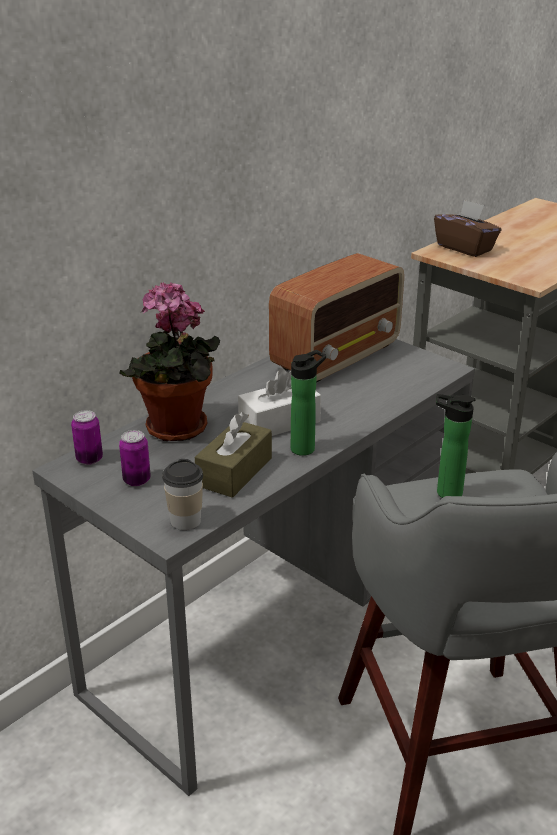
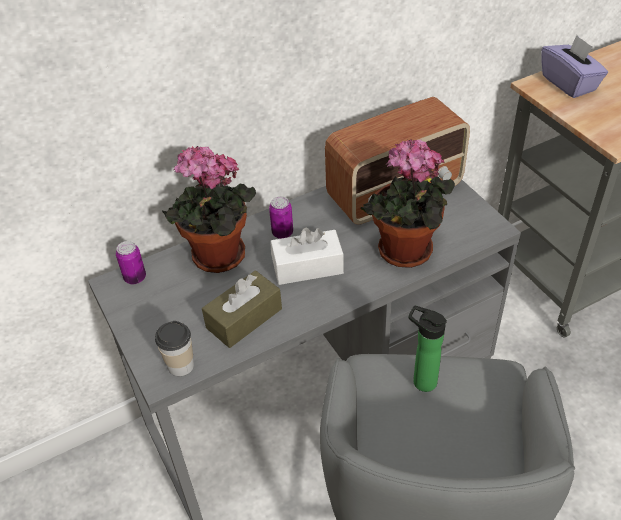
camera: 20 degrees right, 15 degrees up
(137, 480) = (162, 310): can -> can (282, 233)
(305, 448) = (317, 303): bottle -> none
(373, 399) = (404, 254): none -> potted plant
(465, 248) = (569, 83): brown tissue box -> purple tissue box

